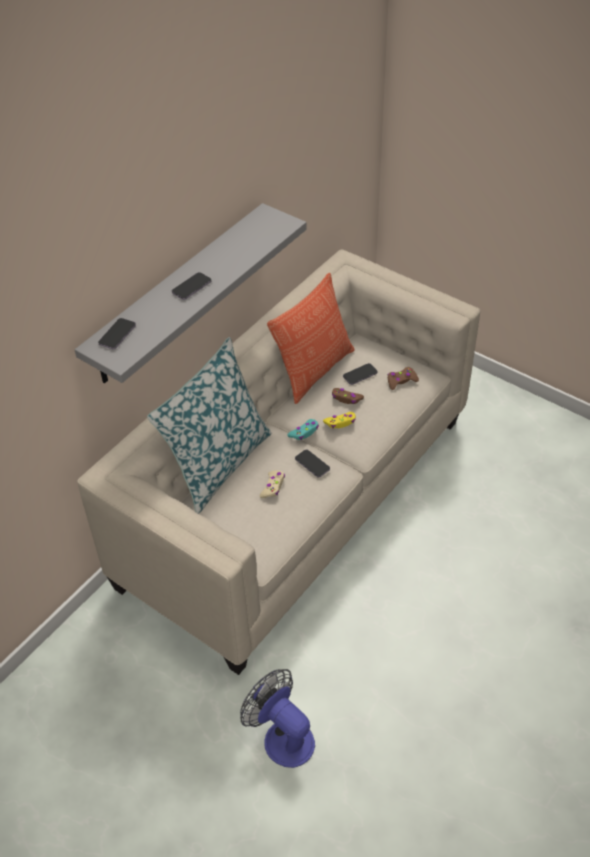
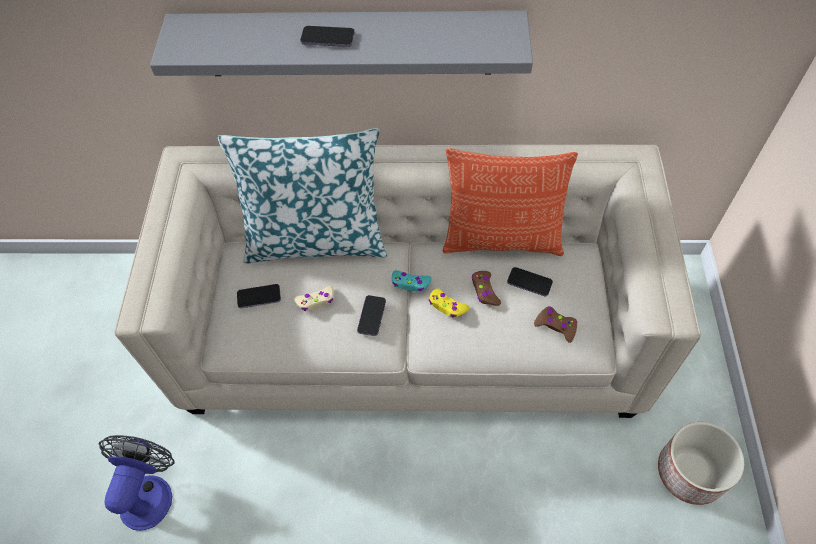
camera: 55 degrees right, 10 degrees up
(117, 335) = (208, 29): phone -> phone (259, 297)
(511, 419) = (690, 473): none -> planter

